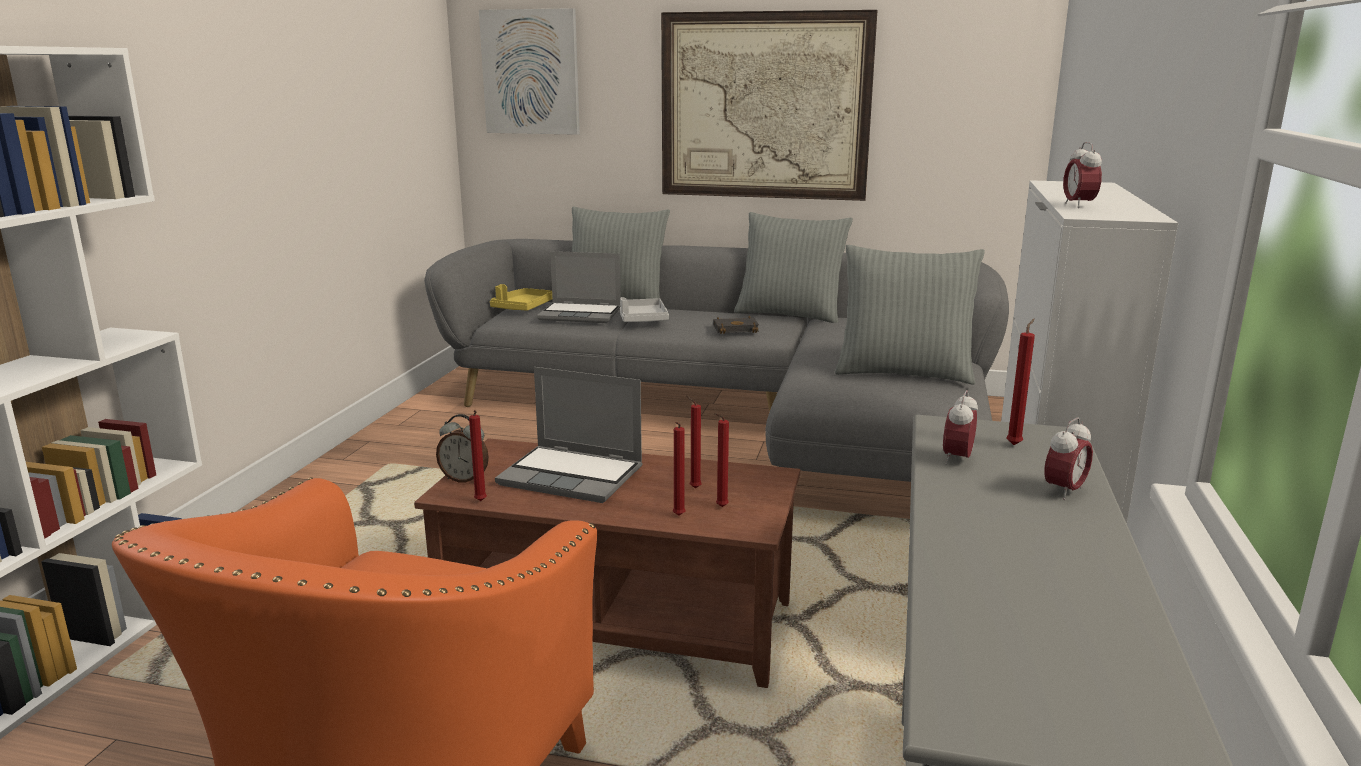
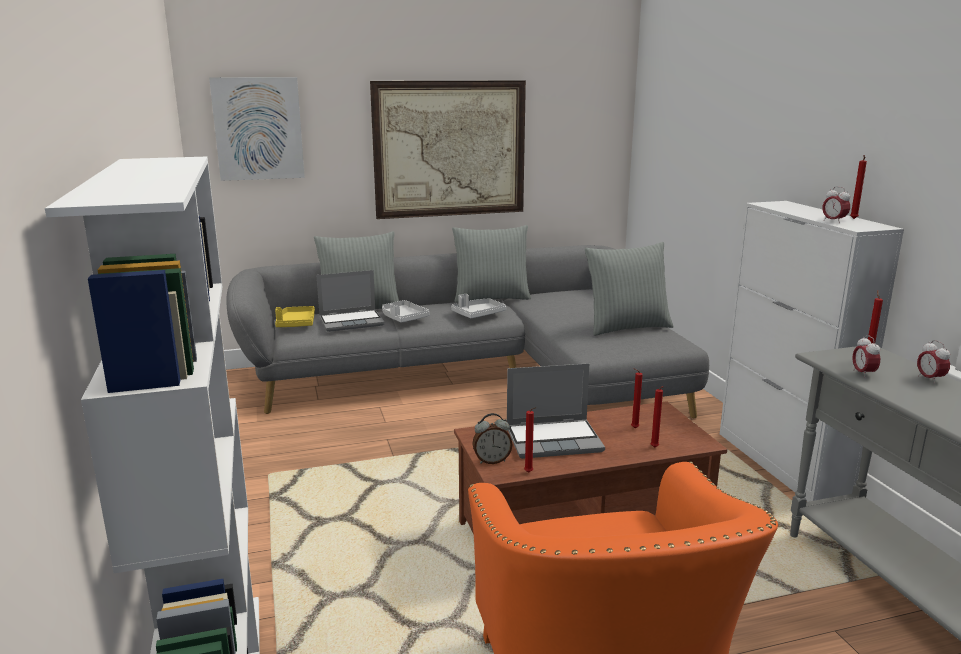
camera: 30 degrees left, 0 degrees up
(720, 507) = (666, 436): red candle -> red candle (853, 219)
(736, 329) = (478, 314): black book -> grey tray
(1064, 491) = (929, 379): alarm clock -> alarm clock turned 150 degrees clockwise

